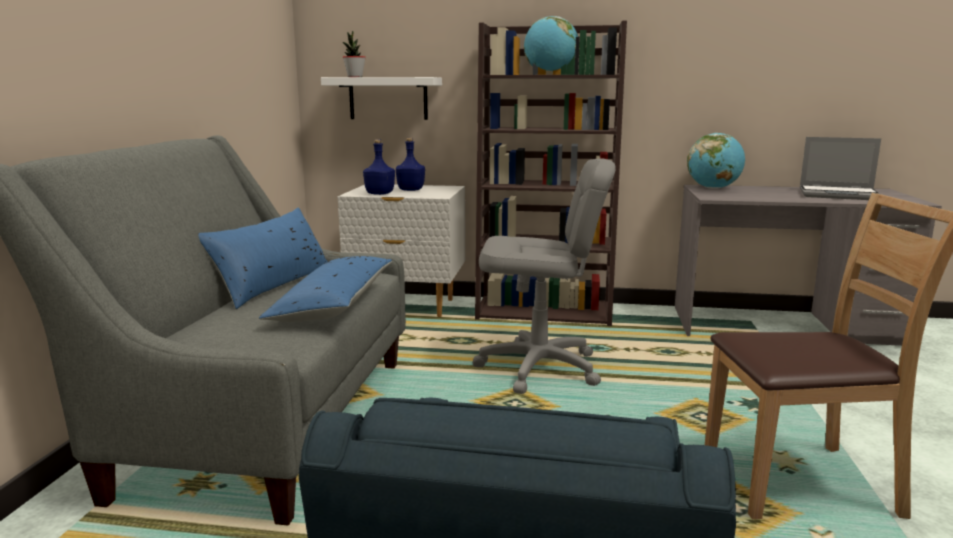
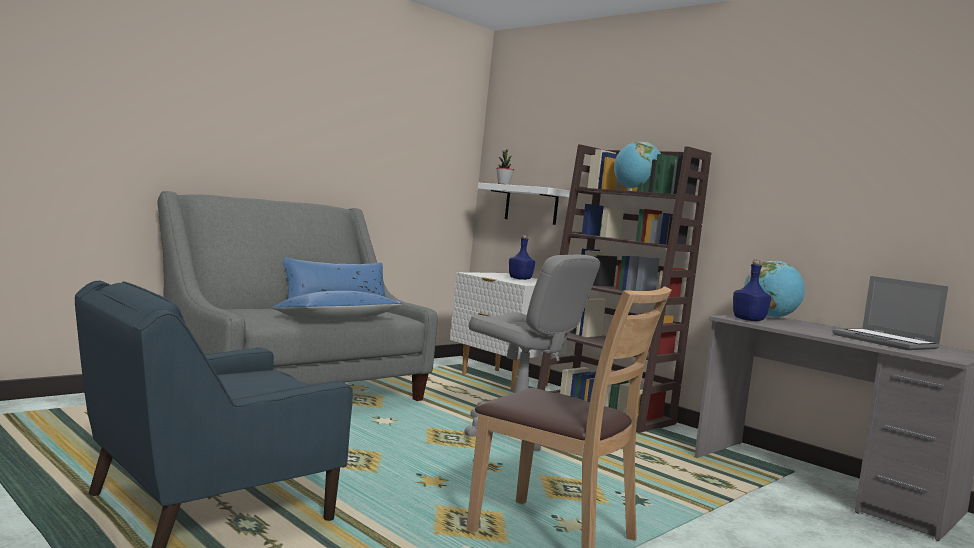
camera: 35 degrees right, 10 degrees down
(379, 194) = (488, 276): blue bottle -> blue bottle (748, 320)

